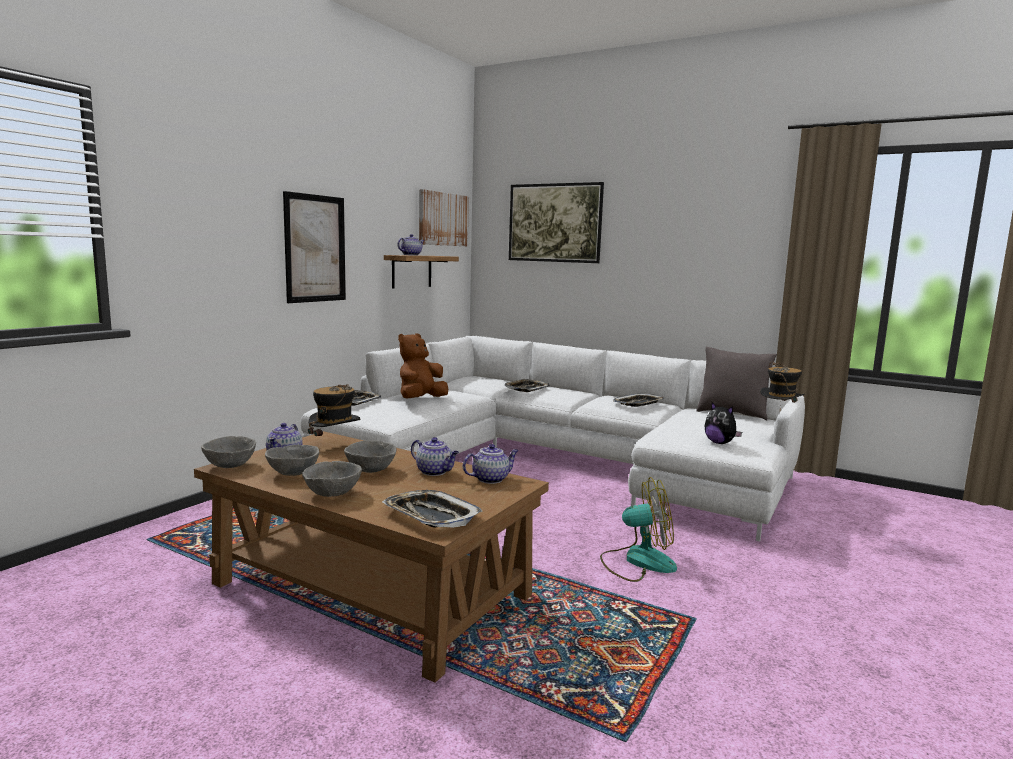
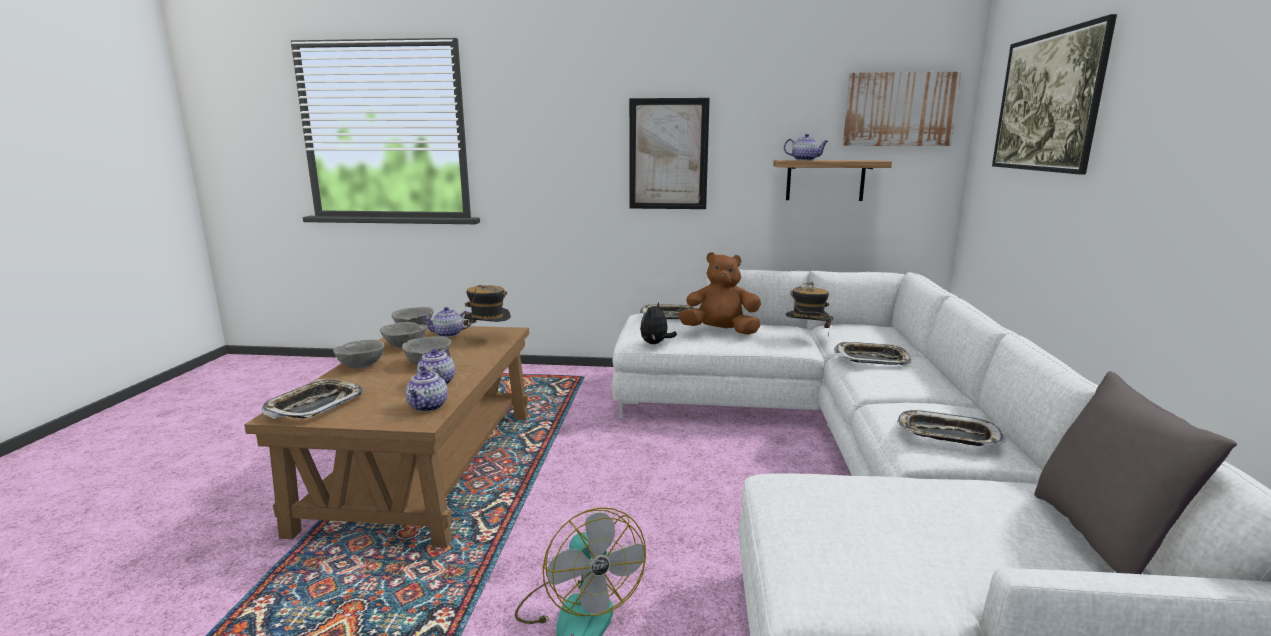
camera: 65 degrees right, 5 degrees up
(491, 479) = (428, 407): teapot -> teapot turned 60 degrees clockwise
(720, 443) = (818, 540): plush toy -> plush toy (655, 343)
(779, 416) = (976, 567): hat -> hat (807, 337)

